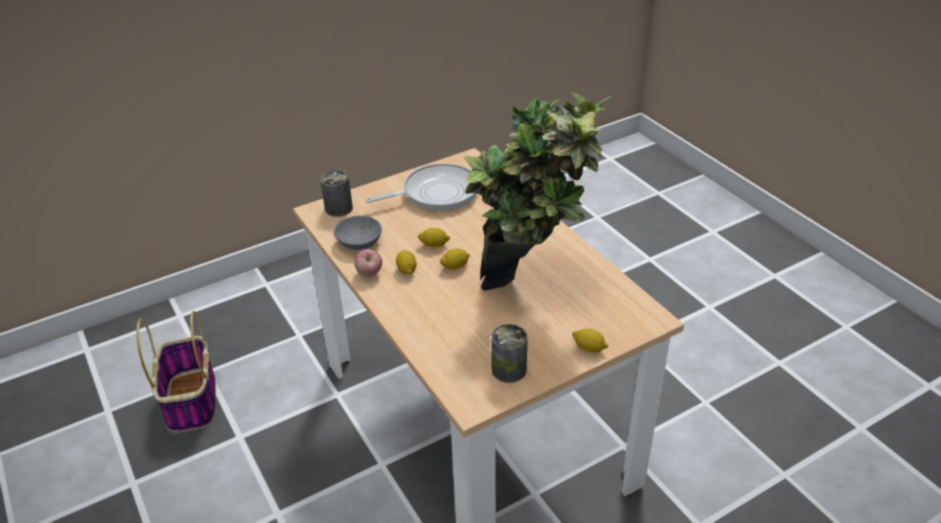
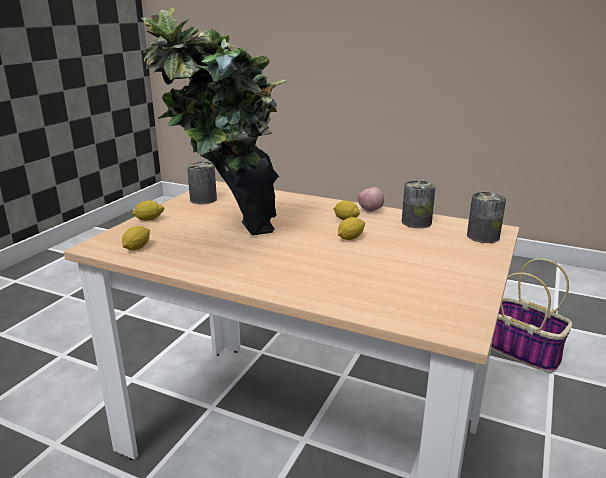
camera: 145 degrees right, 15 degrees down
(357, 242) = (416, 222): grey bowl -> can
(436, 193) = (424, 276): frying pan -> none
(455, 266) = (310, 231): lemon -> lemon (137, 247)

